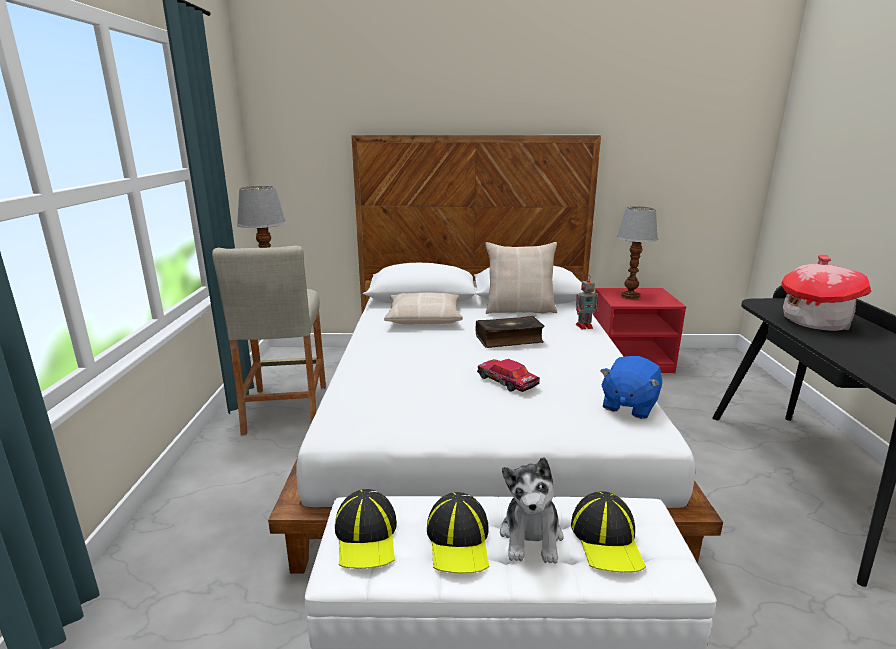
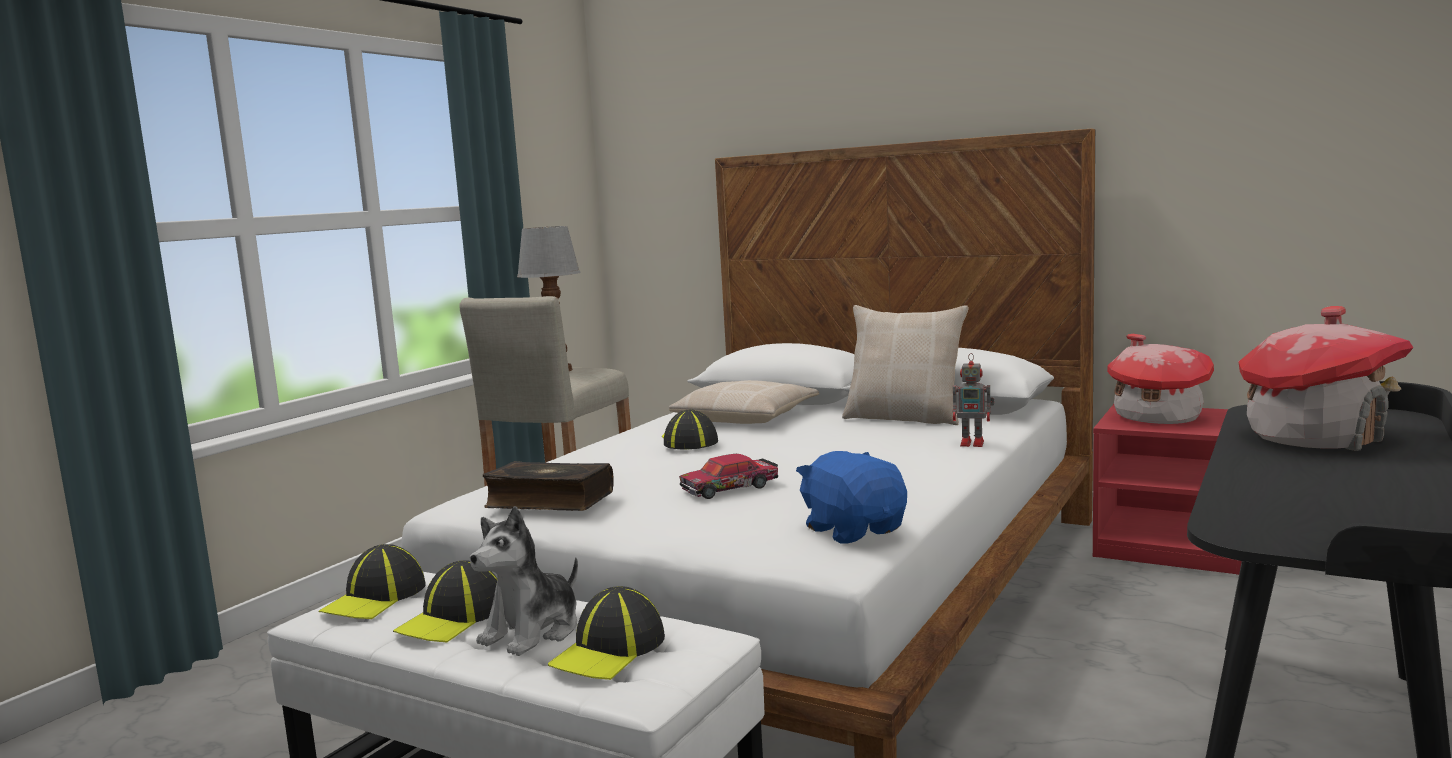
camera: 30 degrees right, 10 degrees down
(421, 344) = (688, 441): none -> cap
(507, 382) = (730, 488): toy car -> toy car turned 105 degrees counterclockwise
(509, 339) = (817, 446): book -> book (549, 501)
(628, 405) = (854, 530): blue plush toy -> blue plush toy turned 90 degrees clockwise
(629, 296) = (1156, 417): table lamp -> toy house

